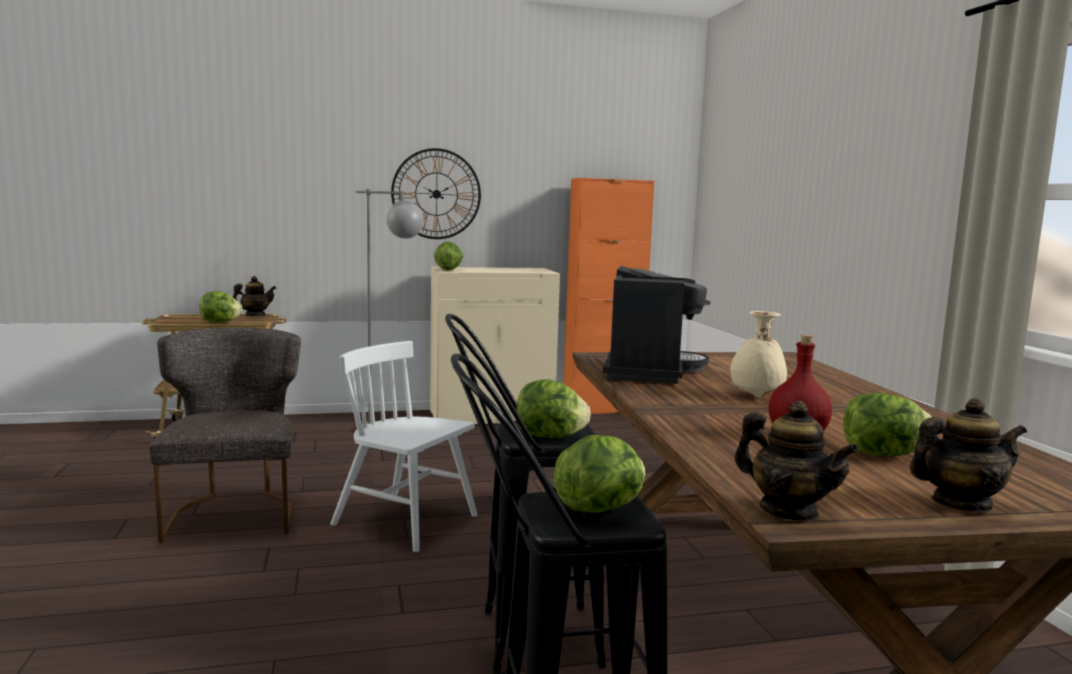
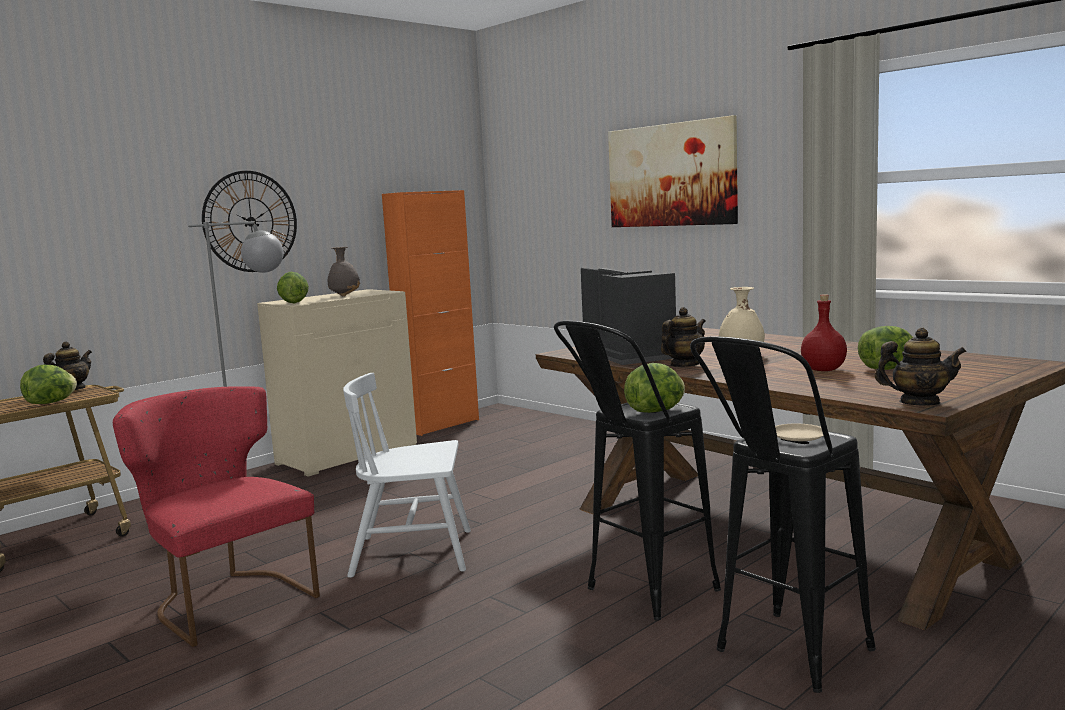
camera: 30 degrees left, 0 degrees up
(234, 513) = (227, 600): grey chair -> red chair
(504, 270) = (344, 295): none -> grey vase
(601, 508) = (797, 436): lettuce -> beige plate
(842, 176) = (671, 175): none -> picture
(960, 503) = (974, 381): teapot -> teapot (683, 365)

